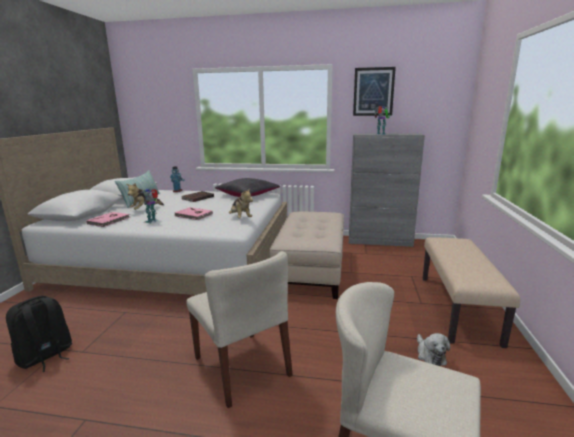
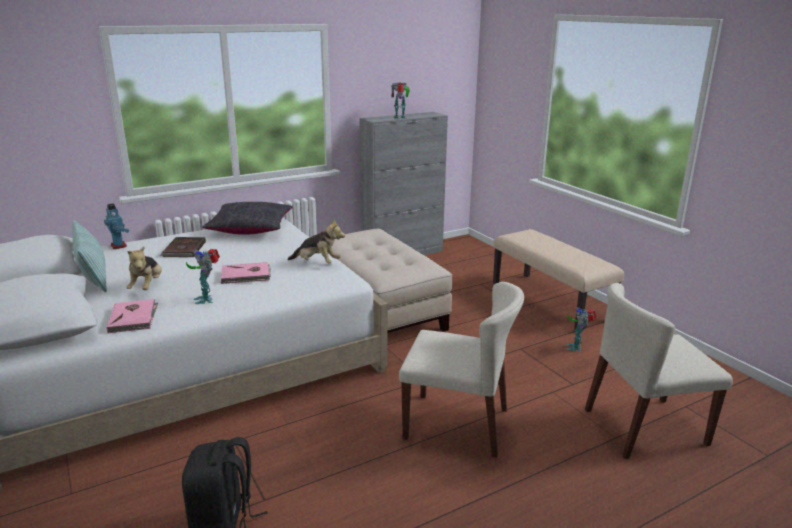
camera: 40 degrees left, 5 degrees up
(373, 92) = (378, 61): picture -> none
(430, 355) = (576, 347): plush toy -> toy robot

